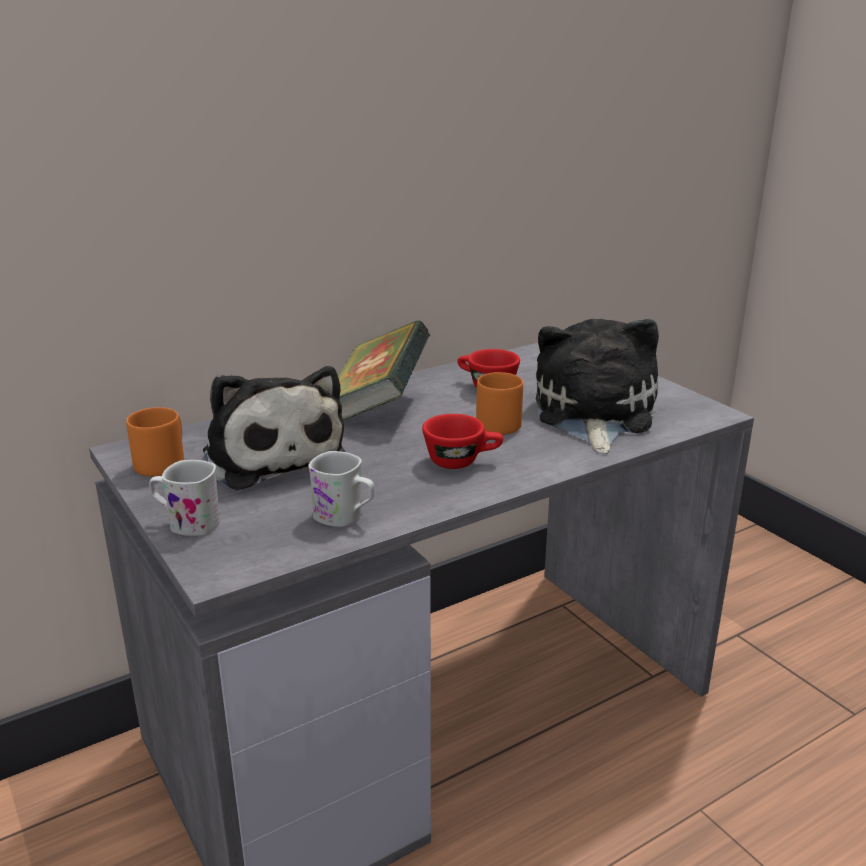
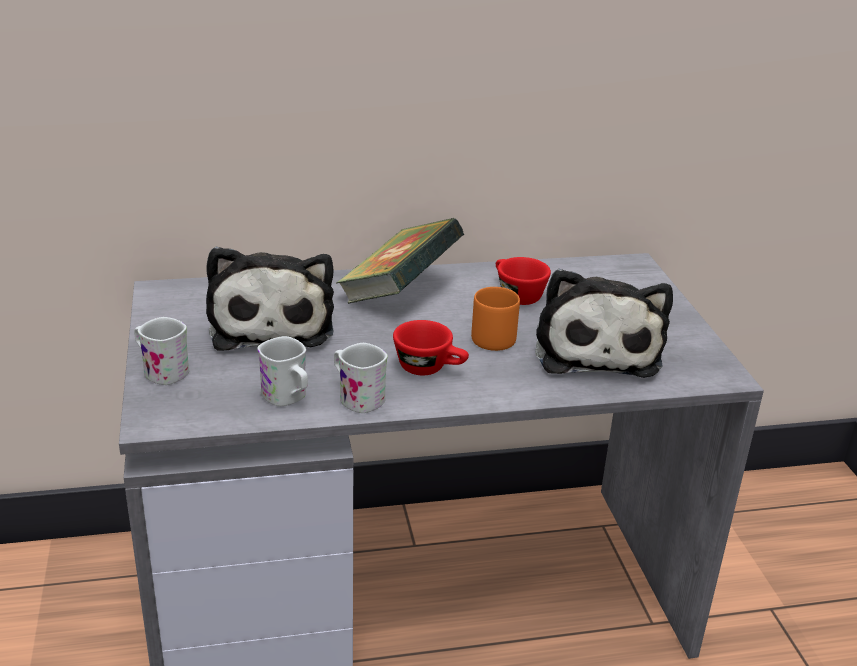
camera: 20 degrees right, 5 degrees up
(163, 463) = (180, 309): orange mug -> none
(414, 501) = (356, 397): none -> white mug
(593, 414) = (596, 348): plush toy -> plush toy turned 150 degrees clockwise

